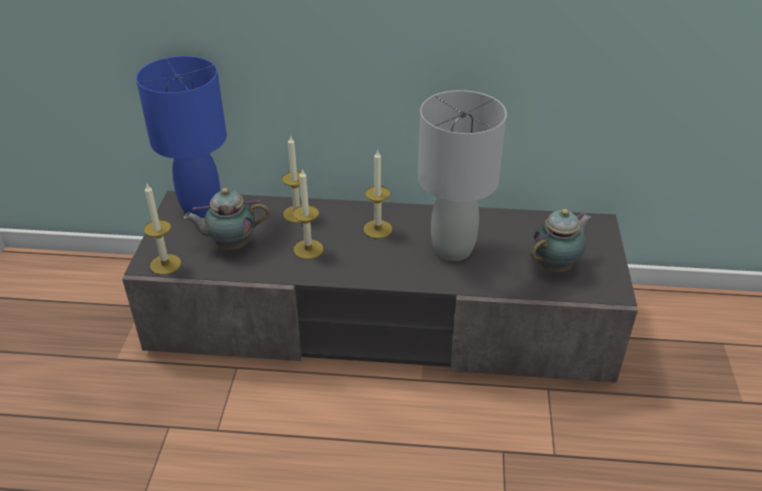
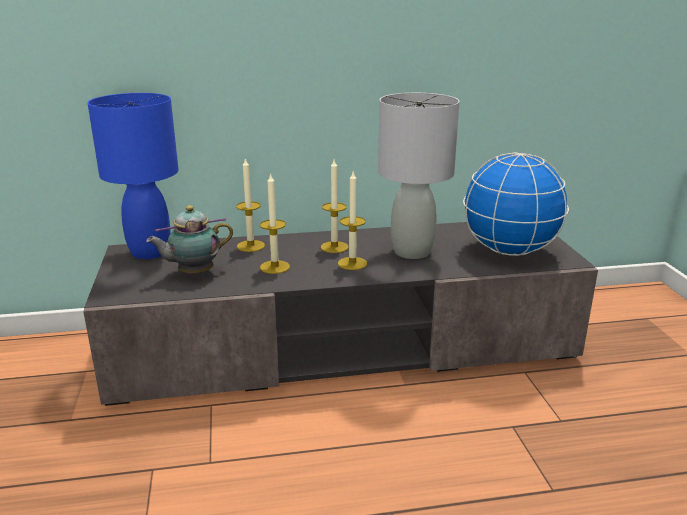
camera: 15 degrees left, 15 degrees down
(165, 264) = (129, 294): candle -> candle (352, 263)
(556, 266) = (510, 251): teapot -> globe

